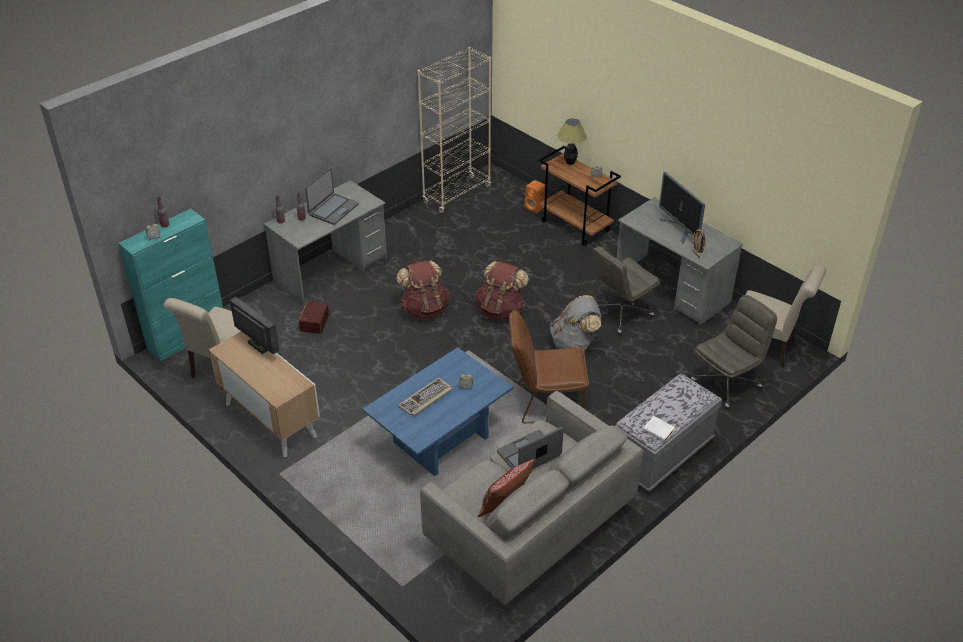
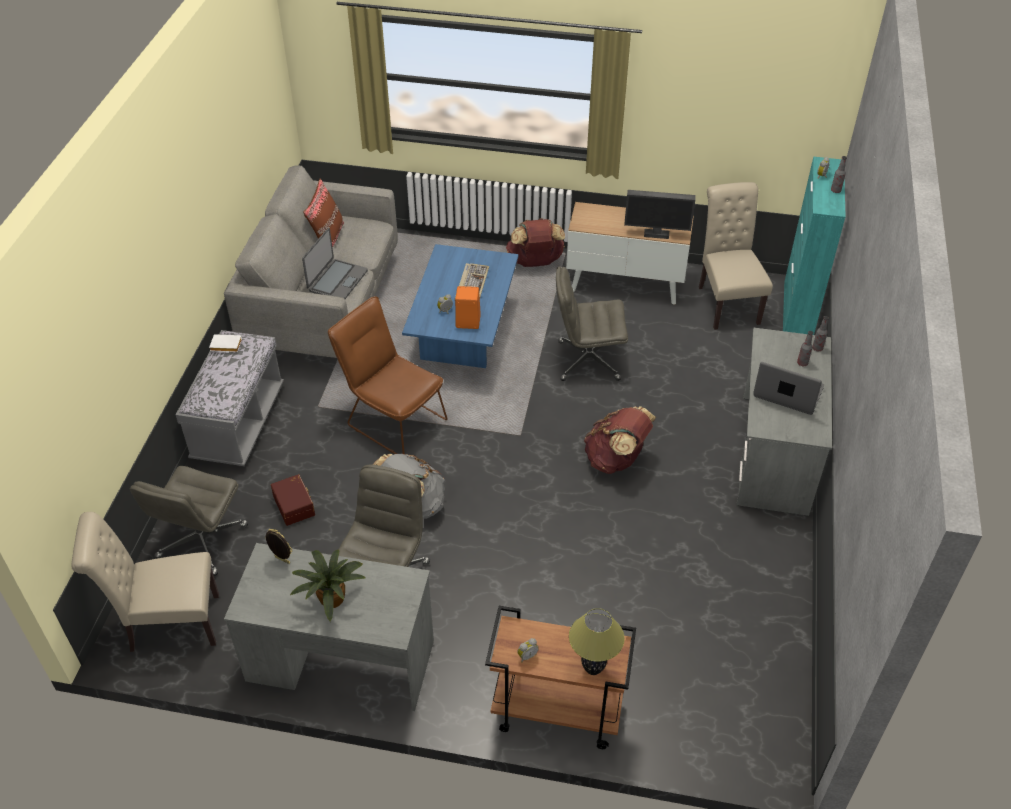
camera: 145 degrees right, 5 degrees up
(313, 322) = (707, 384): brown storage box -> brown storage box (295, 505)
(333, 209) = (787, 393): laptop -> laptop turned 120 degrees clockwise
(370, 376) = (587, 361): none -> grey office chair
(457, 194) = (779, 675): beige bookcase -> none
(500, 310) = (532, 504): brown backpack -> brown backpack (535, 262)
(535, 207) = (646, 718): orange speaker -> orange speaker (467, 322)
(545, 402) = (392, 419): brown chair -> brown chair turned 105 degrees counterclockwise
(679, 229) = (330, 597): monitor -> potted plant

